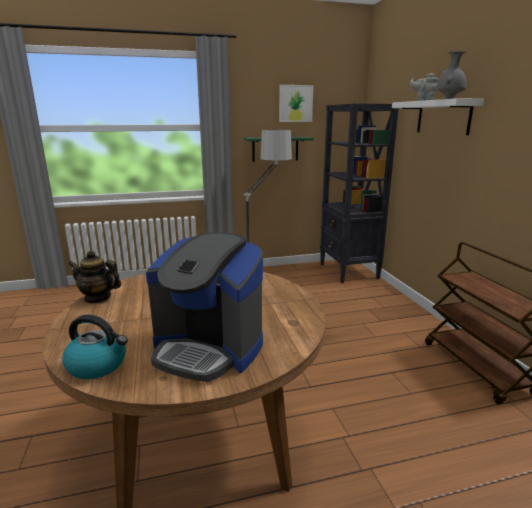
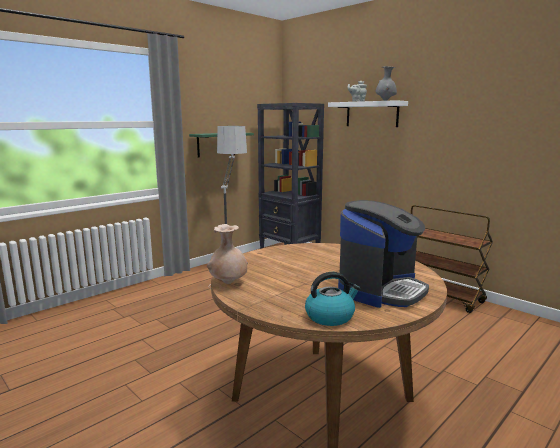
camera: 30 degrees left, 5 degrees down
(98, 298) = (228, 283): teapot -> beige vase
(208, 349) = (381, 290): coffee machine -> coffee machine turned 45 degrees counterclockwise
(295, 103) = (231, 102): picture -> none

